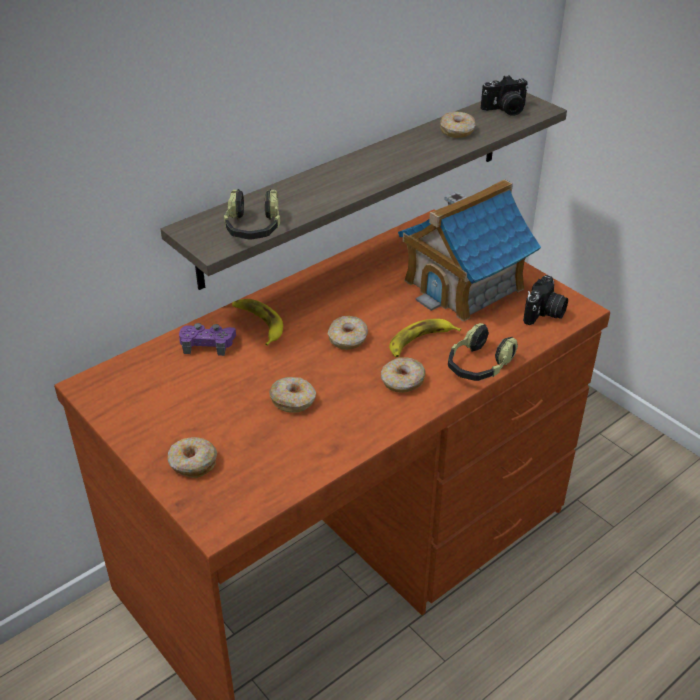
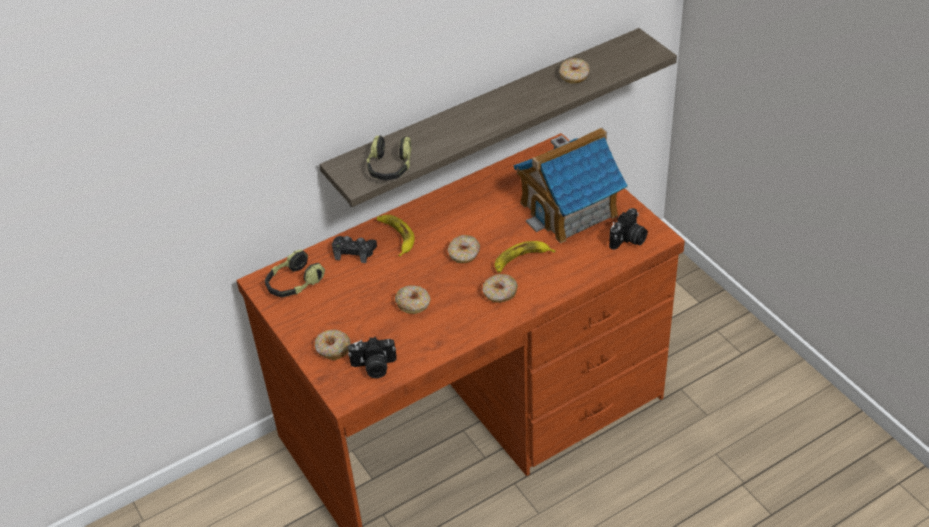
camera: 10 degrees right, 5 degrees up
(208, 343) = (354, 252): purple game controller -> black game controller
(478, 366) = (563, 283): headphones -> headphones (294, 284)
(505, 110) = (622, 54): camera -> camera (374, 367)

